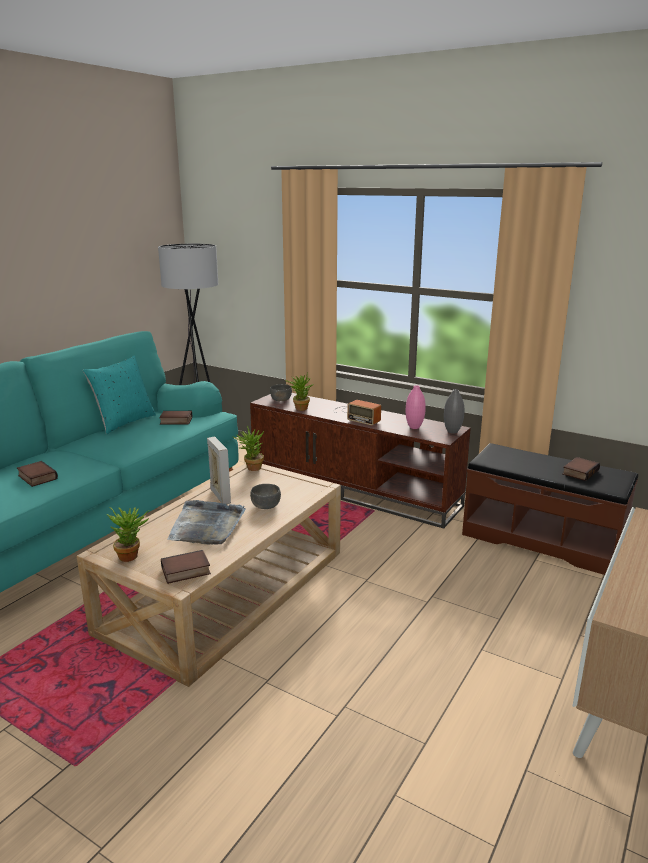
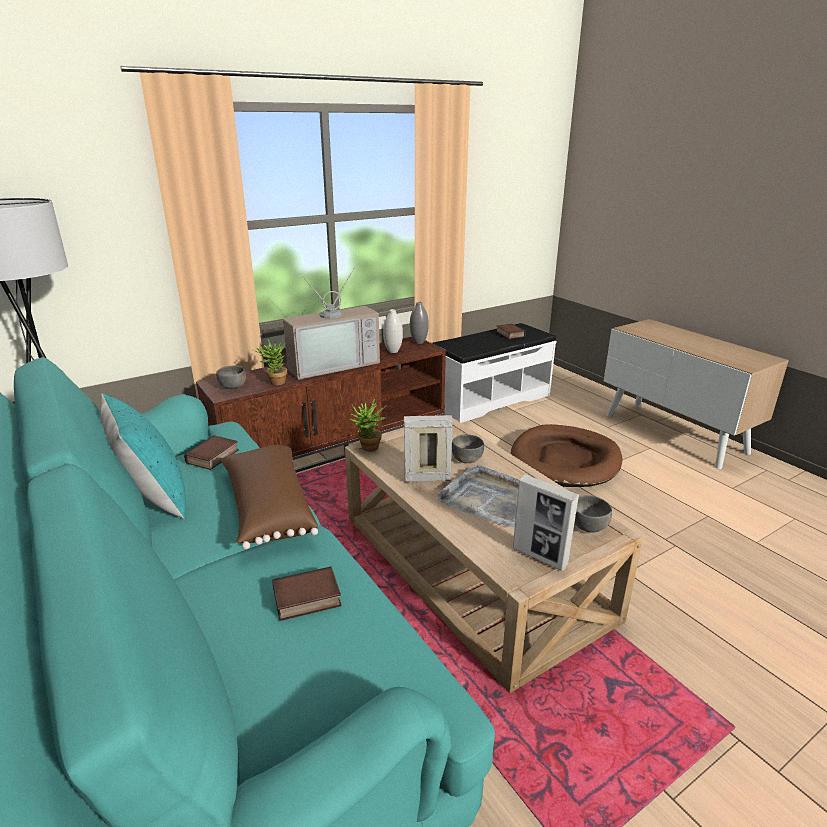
camera: 65 degrees left, 5 degrees up
(125, 449) = (268, 509): none -> brown pillow
(132, 556) = (540, 557): potted plant -> picture frame
(185, 571) = (589, 526): book -> grey bowl
(356, 415) = (332, 364): radio -> television
(414, 427) = (393, 351): pink vase -> white vase
(454, 613) = (565, 460): none -> brown dog bed
(542, 540) = (489, 399): brown bench -> white bench

